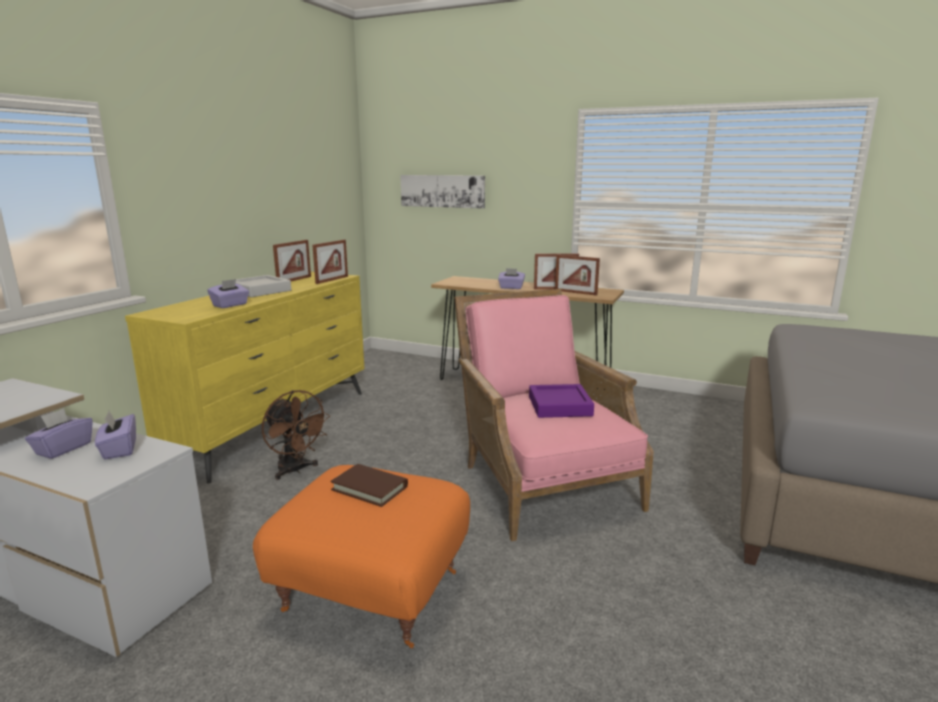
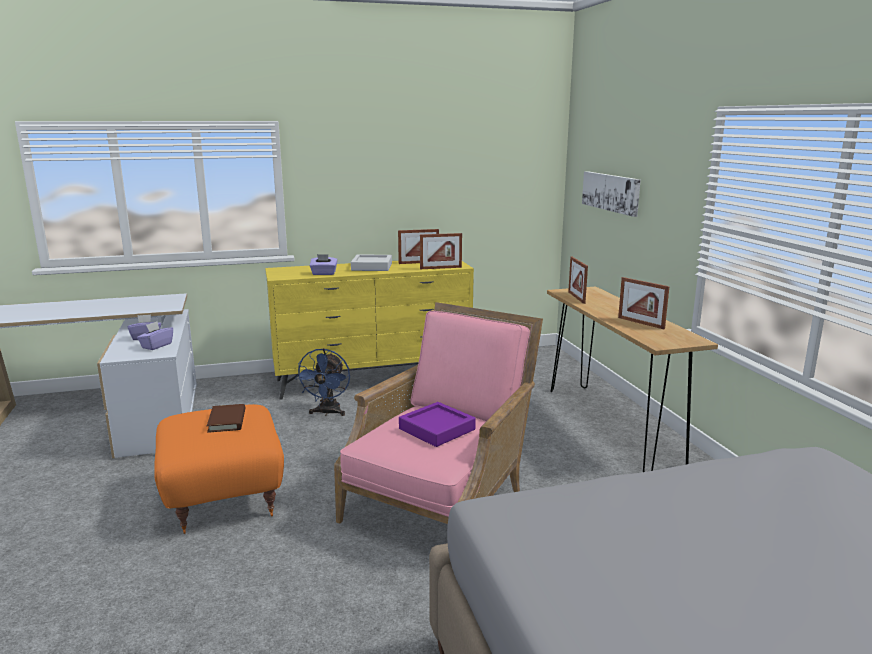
camera: 50 degrees right, 0 degrees up
(295, 470) = (327, 413): brown fan -> blue fan
(511, 287) = (602, 310): purple tissue box -> none
(575, 292) = (646, 332): picture frame -> picture frame (576, 297)

